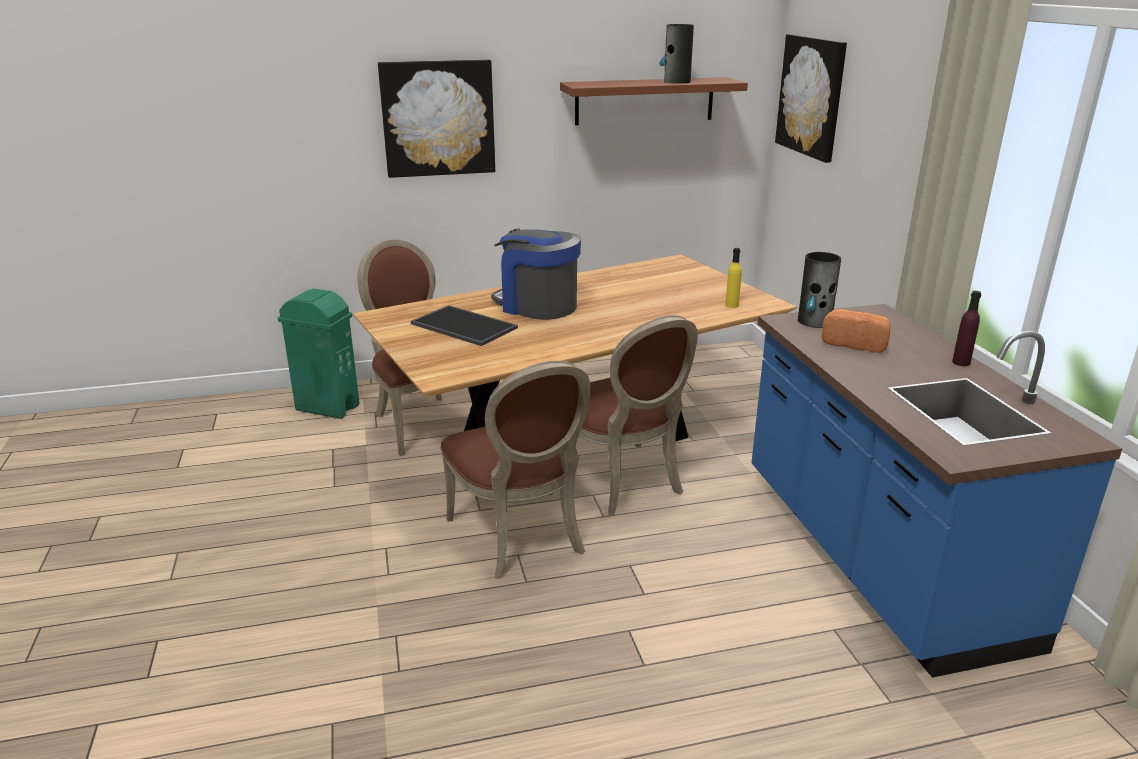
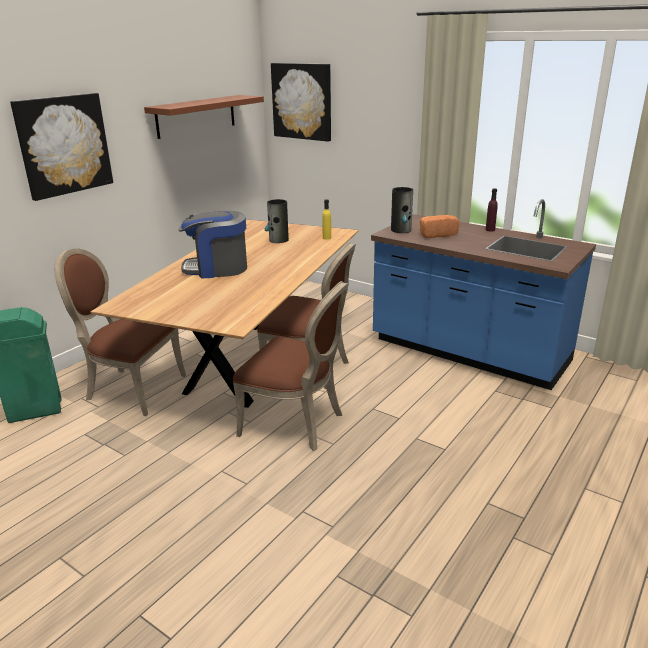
camera: 40 degrees left, 0 degrees up
(462, 326) = (191, 294): tray -> none
(676, 82) = (221, 99): vase -> vase (278, 240)

